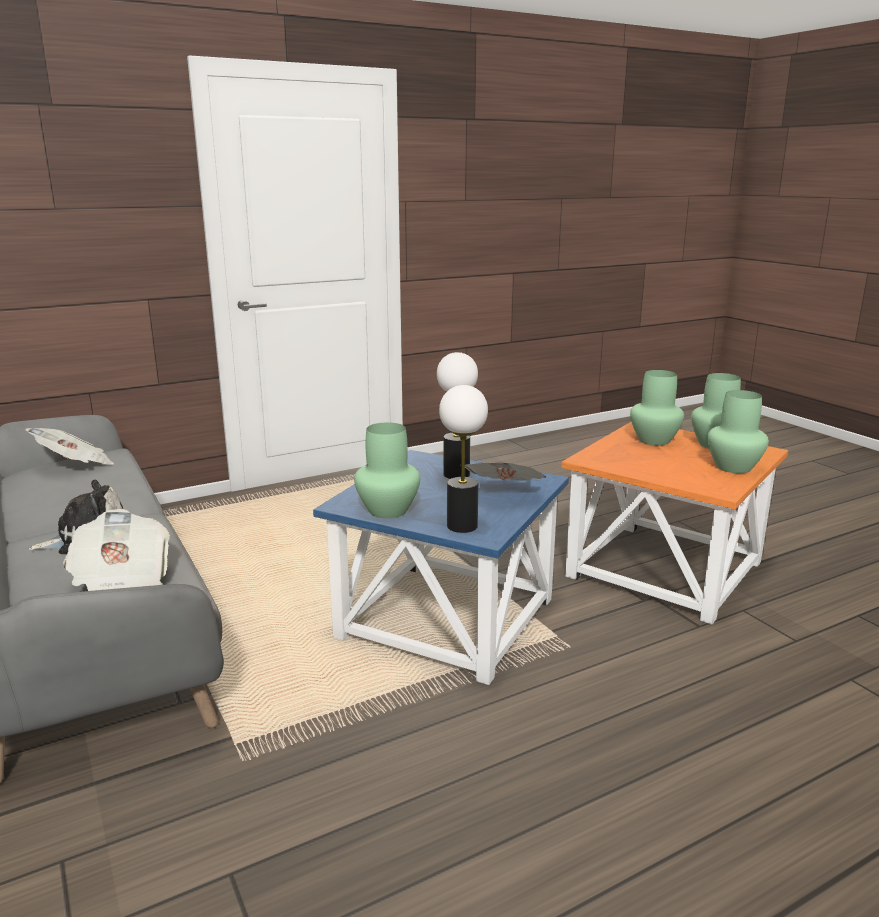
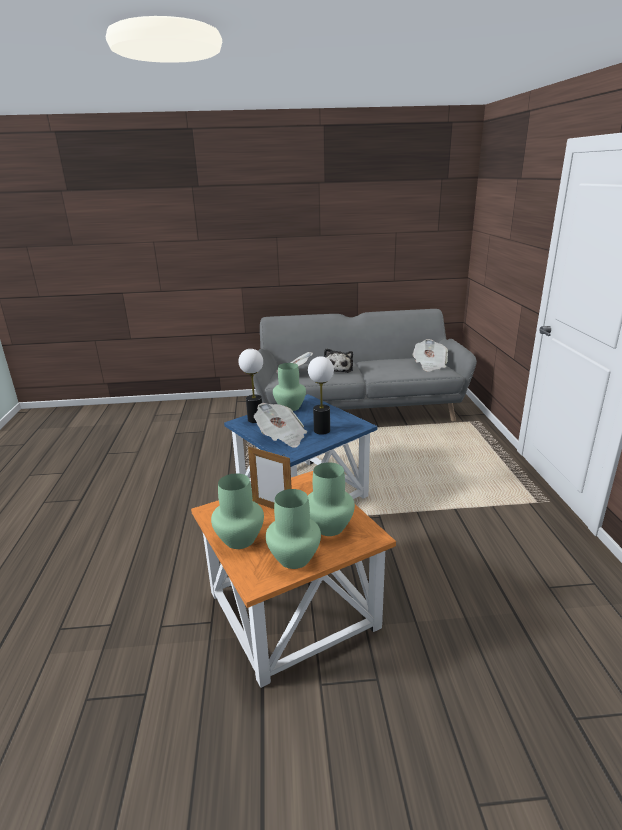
camera: 115 degrees right, 5 degrees up
(666, 465) = (272, 508): none -> picture frame

